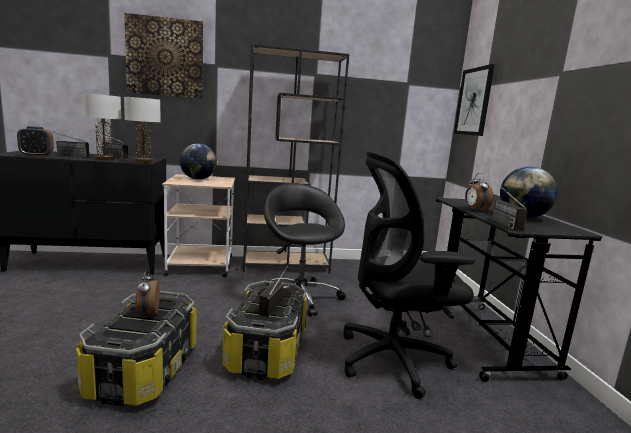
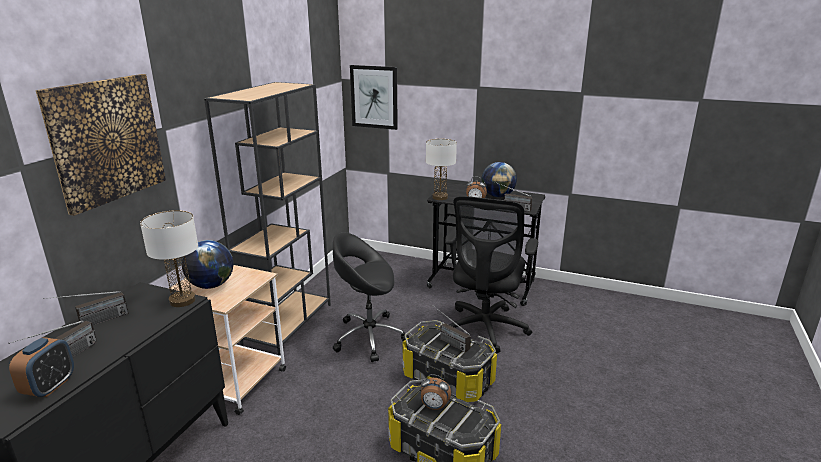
camera: 60 degrees left, 10 degrees up
(104, 159) = (137, 328): table lamp -> table lamp (440, 197)

